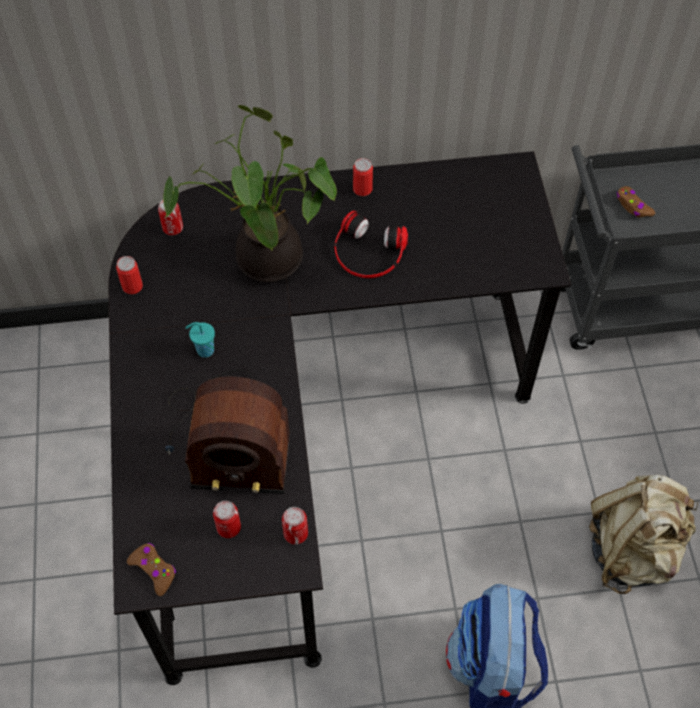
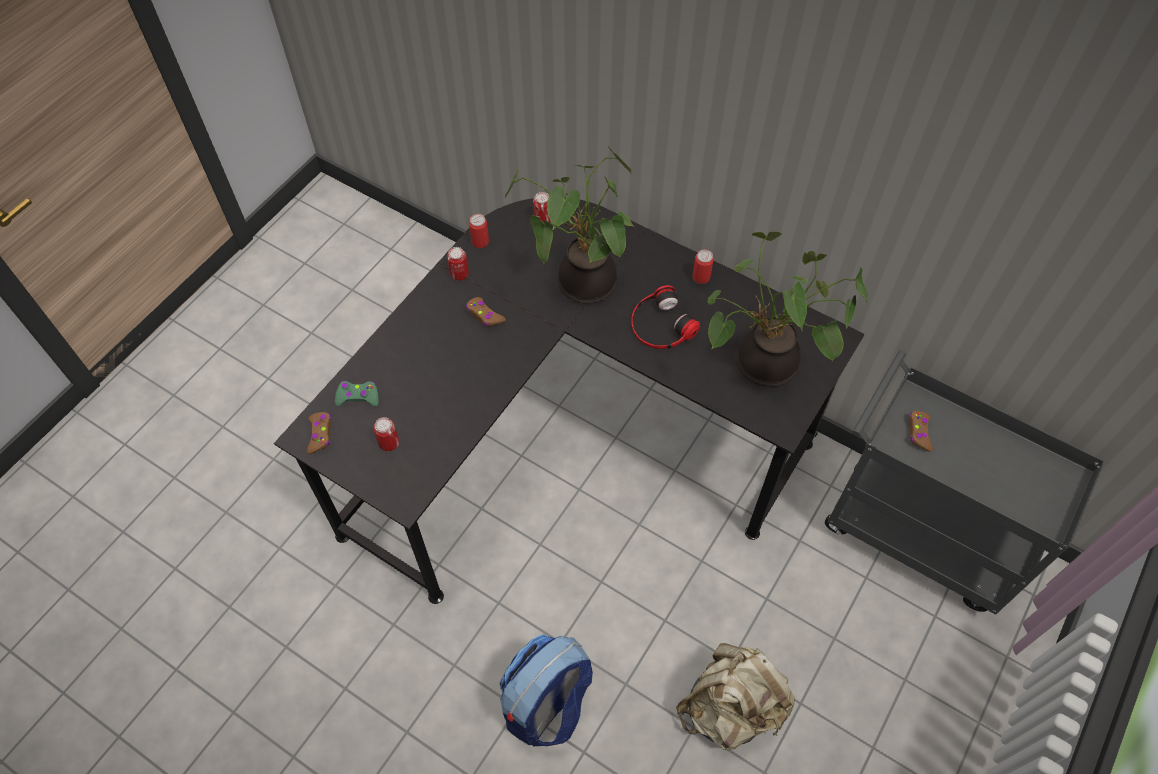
camera: 40 degrees right, 0 degrees up
(156, 508) = (358, 397): none -> green game controller
(204, 350) = (484, 315): turquoise cup -> brown game controller
(227, 439) = (443, 385): radio -> none
(295, 534) = (426, 480): can -> can (459, 274)
(484, 231) = (763, 367): none -> potted plant

